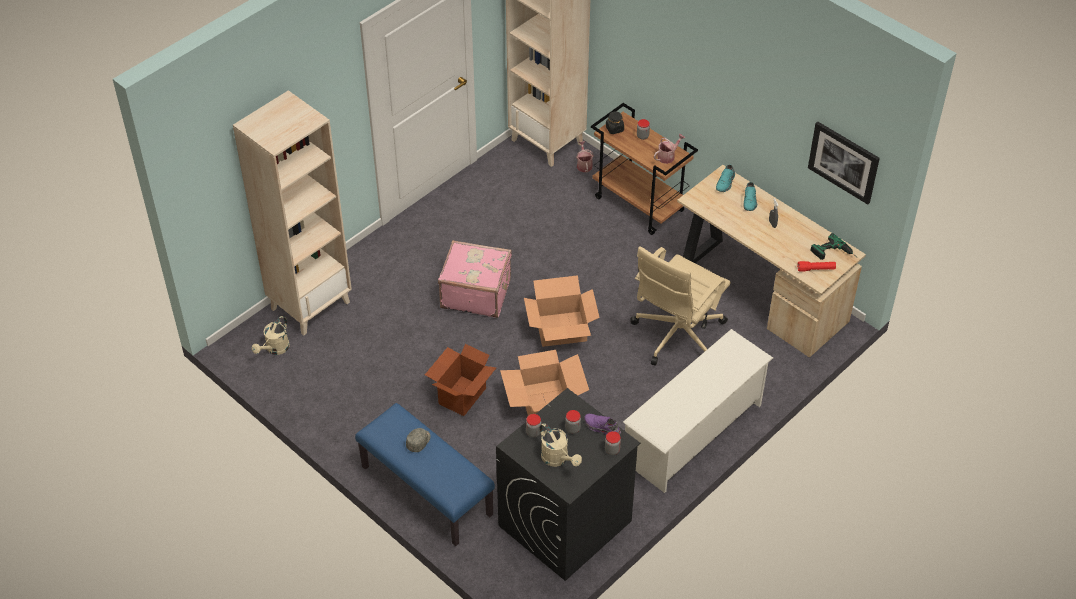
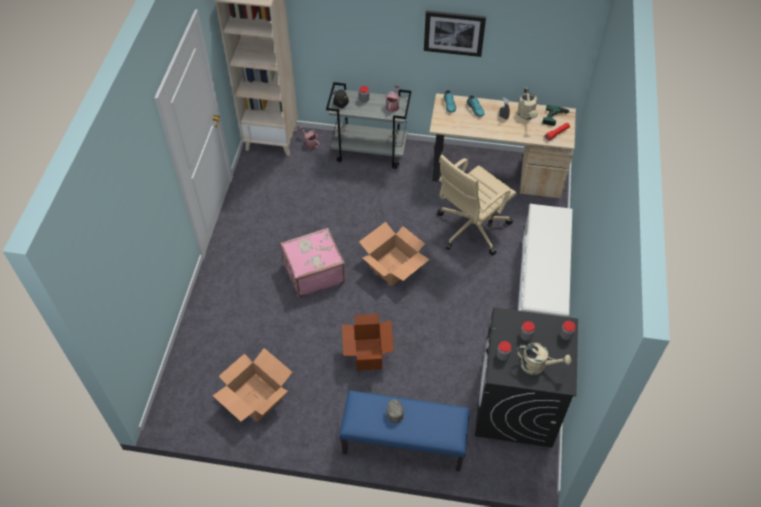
camera: 35 degrees left, 5 degrees up
(275, 349) = (199, 401): beige watering can -> beige watering can (527, 116)
(310, 305) = (198, 350): beige bookcase -> none
(544, 401) = (426, 325): cardboard box -> cardboard box (256, 397)
(601, 428) = (544, 323): purple shoe -> none
(640, 204) = (370, 151): brown cart -> grey cart
(676, 336) = (470, 229): beige office chair -> beige office chair turned 45 degrees clockwise
(844, 162) = (550, 47): picture -> picture (454, 33)

